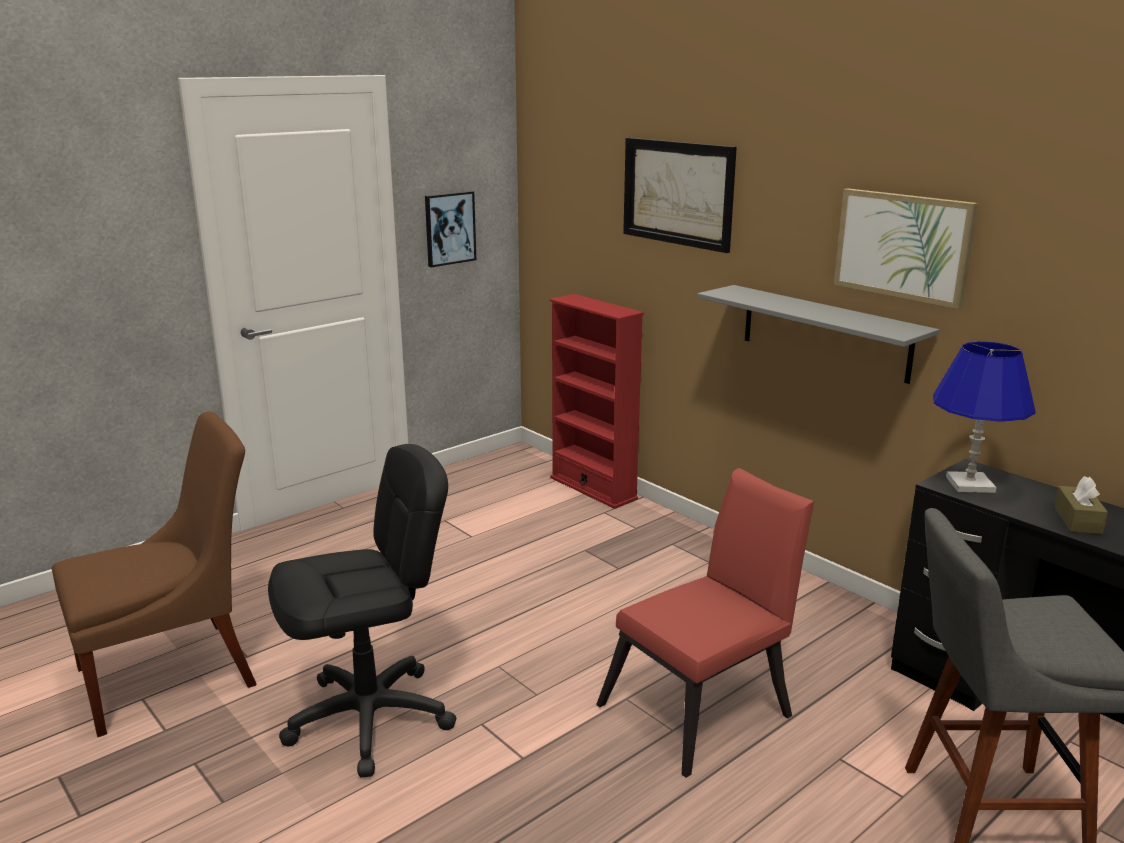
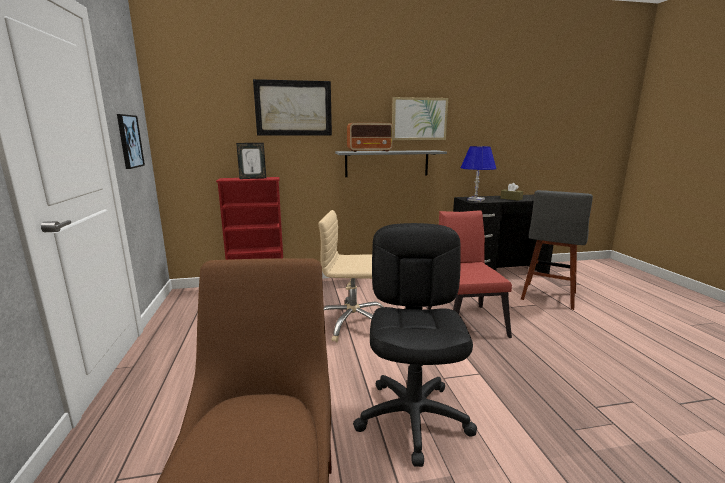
camera: 60 degrees left, 5 degrees down
(567, 599) = (352, 323): none -> beige office chair
(596, 306) = (253, 178): none -> picture frame
(771, 300) = (370, 151): none -> radio

